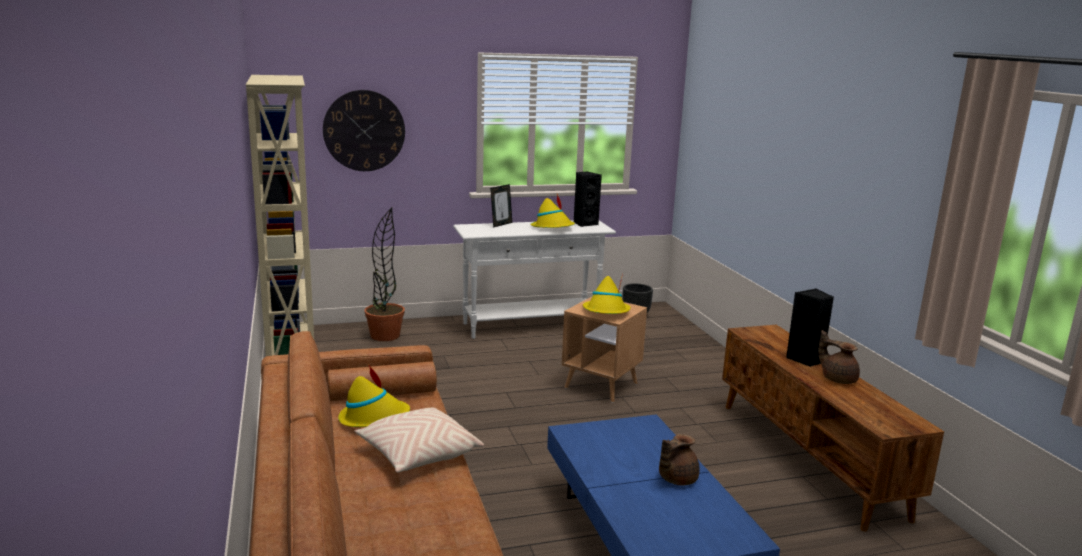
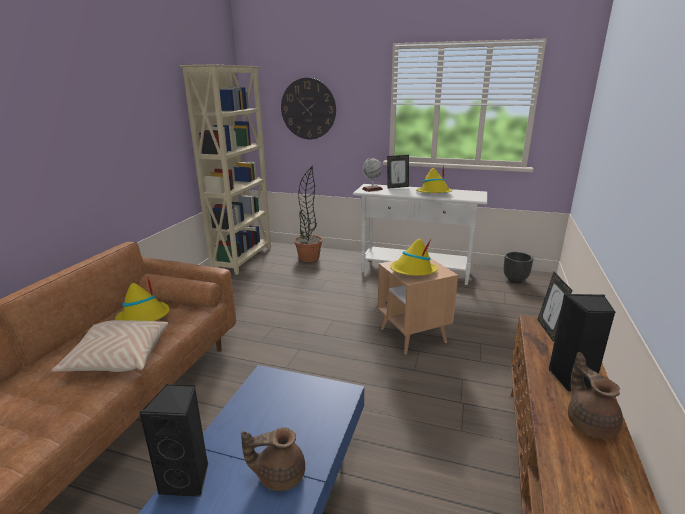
camera: 35 degrees right, 5 degrees up
(478, 230) = (372, 189): none -> globe
(584, 223) = (468, 193): black speaker -> black speaker (188, 479)
(758, 334) = (548, 330): none -> picture frame

